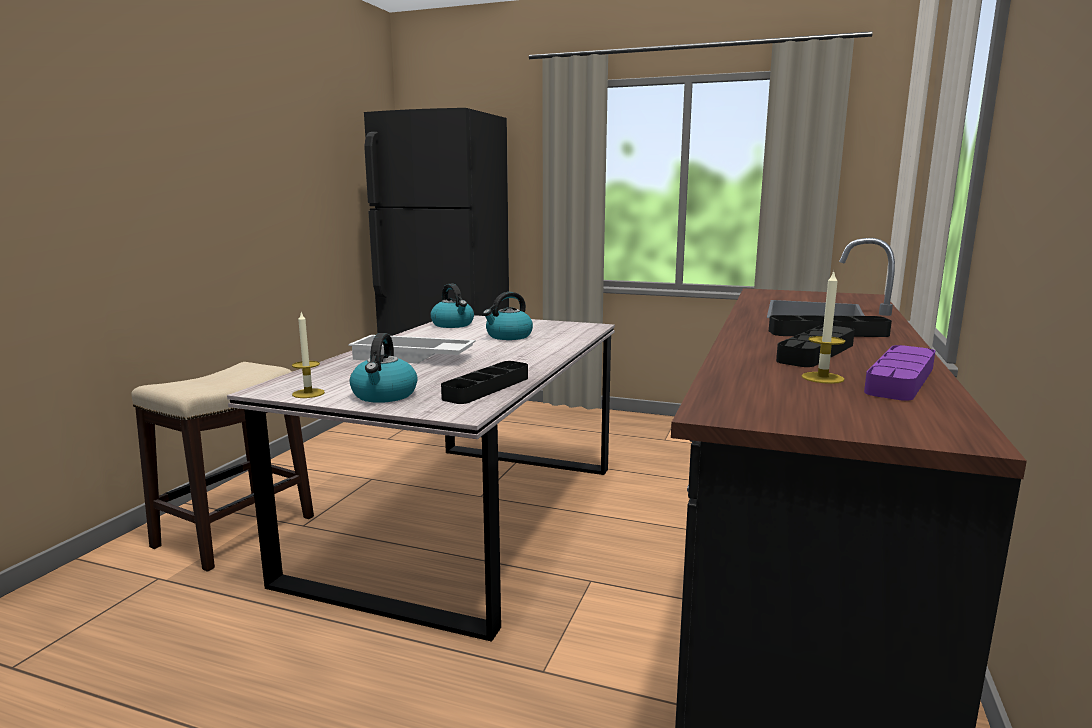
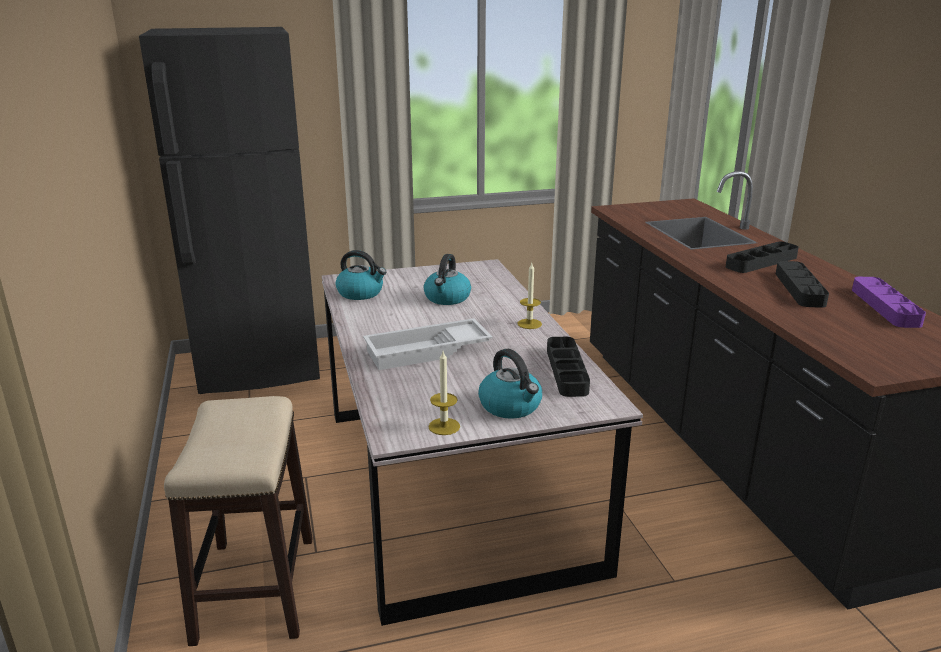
camera: 35 degrees left, 10 degrees up
(822, 378) = (852, 316): candle -> candle (529, 324)

